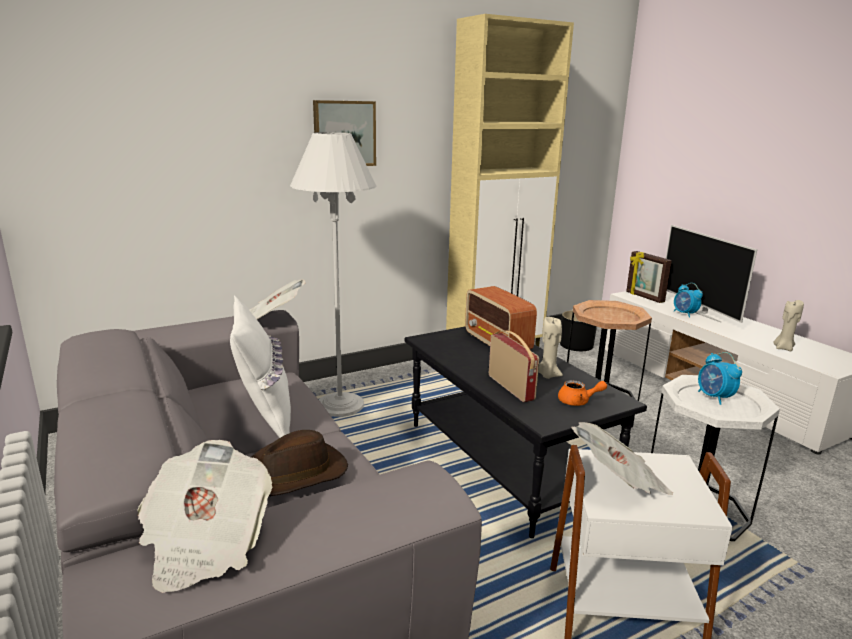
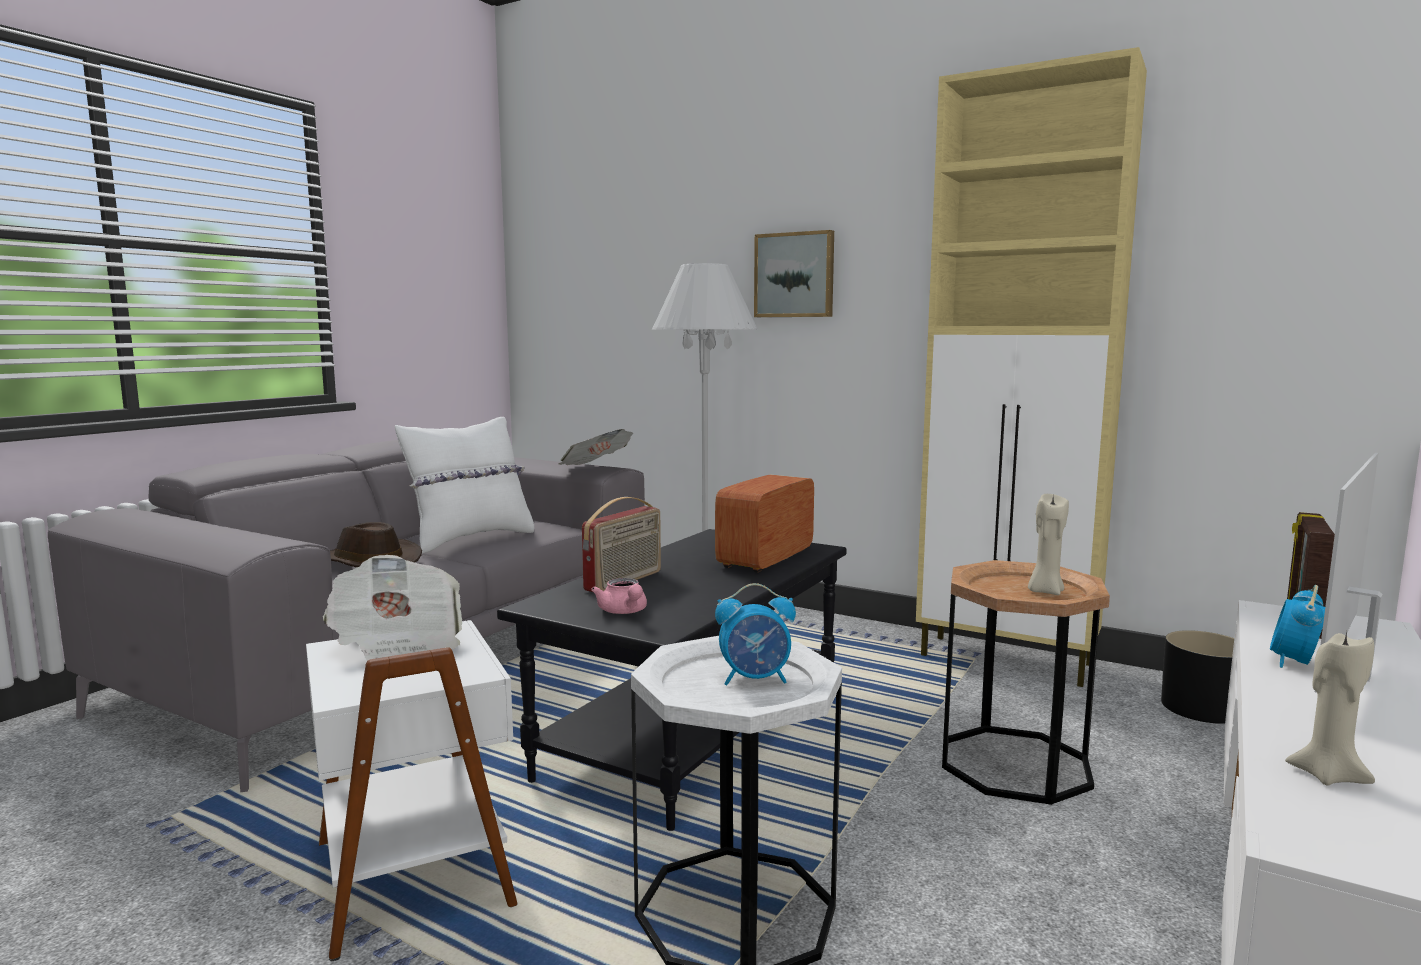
camera: 60 degrees right, 10 degrees down
(205, 542) = (159, 517): newspaper -> none
(547, 375) = (692, 590): beige candle -> beige candle (1045, 591)
(578, 402) = (624, 612): orange teapot -> pink teapot
(714, 397) = (755, 679): alarm clock -> alarm clock turned 135 degrees counterclockwise

